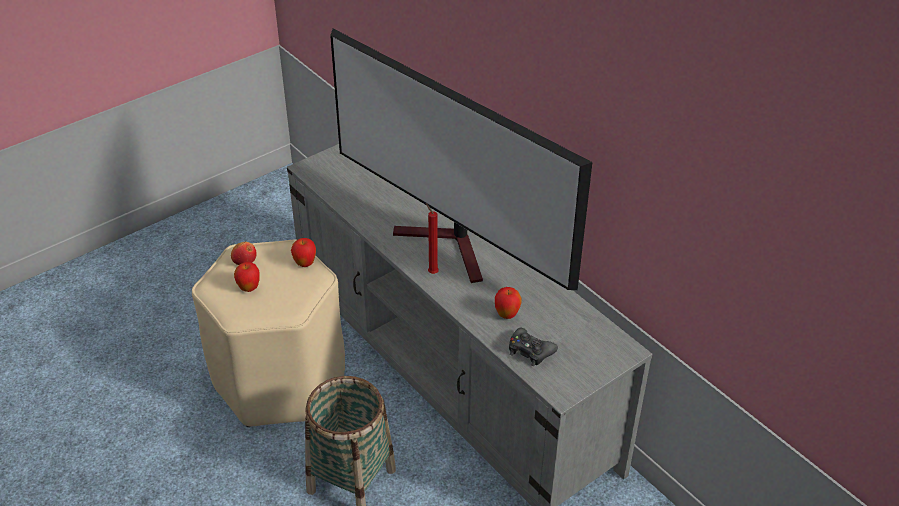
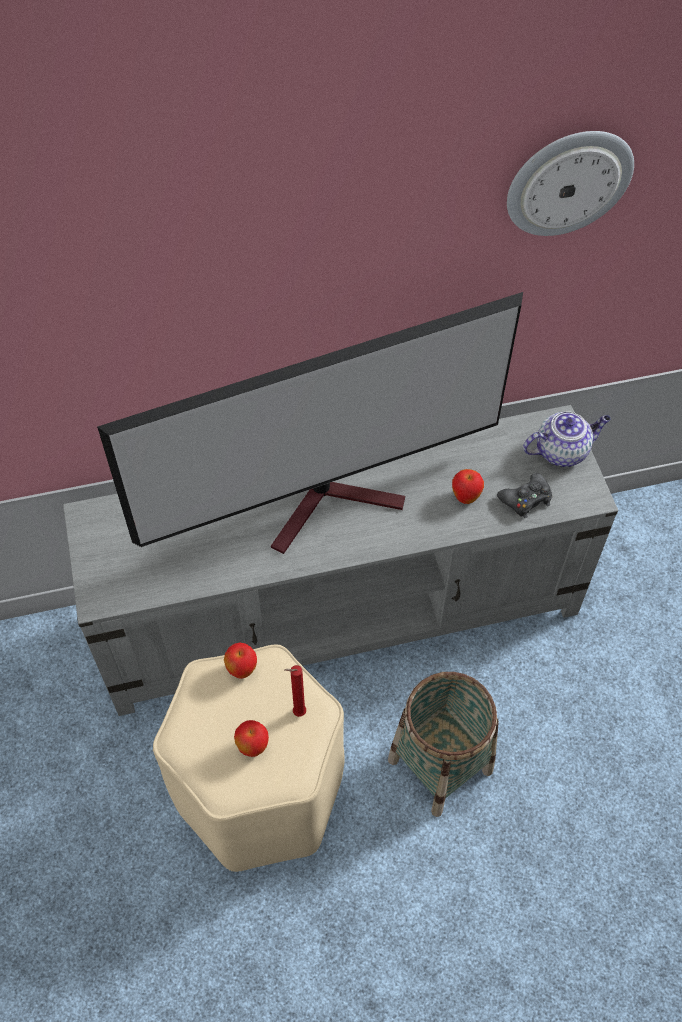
camera: 65 degrees left, 15 degrees up
(244, 261) = (199, 737): apple -> none
(432, 272) = (365, 539): red candle -> red candle (297, 713)
(597, 360) = (562, 451): none -> teapot
(662, 101) = (568, 182): none -> wall clock

